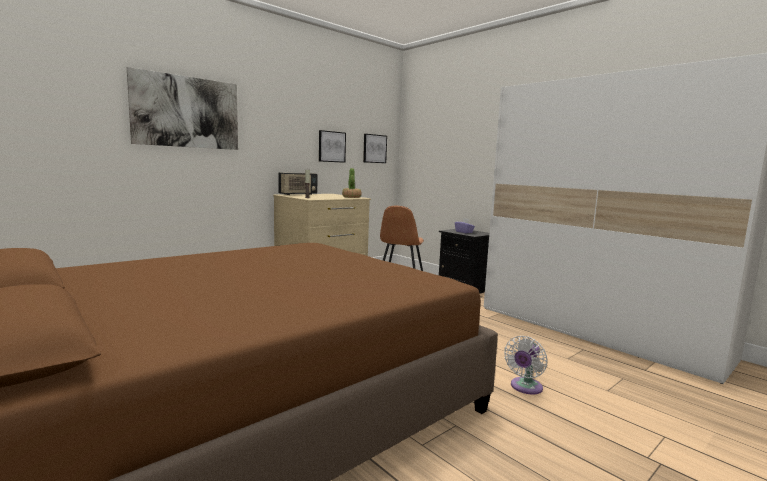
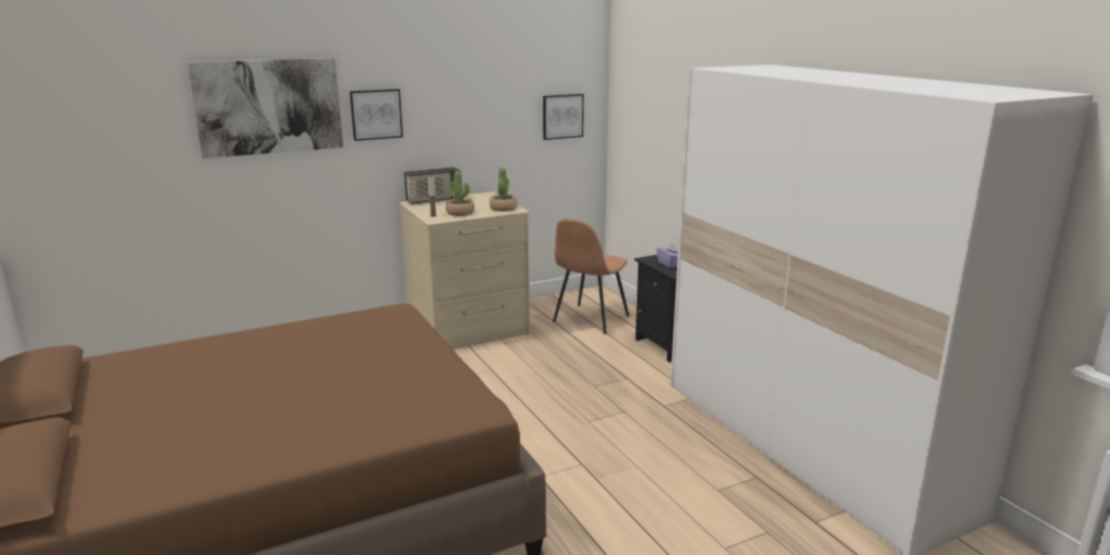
camera: 15 degrees right, 10 degrees up
(324, 197) = (460, 213): none -> potted plant
(331, 146) = (488, 123): picture -> picture (376, 114)
(525, 388) = (616, 530): white fan -> none

